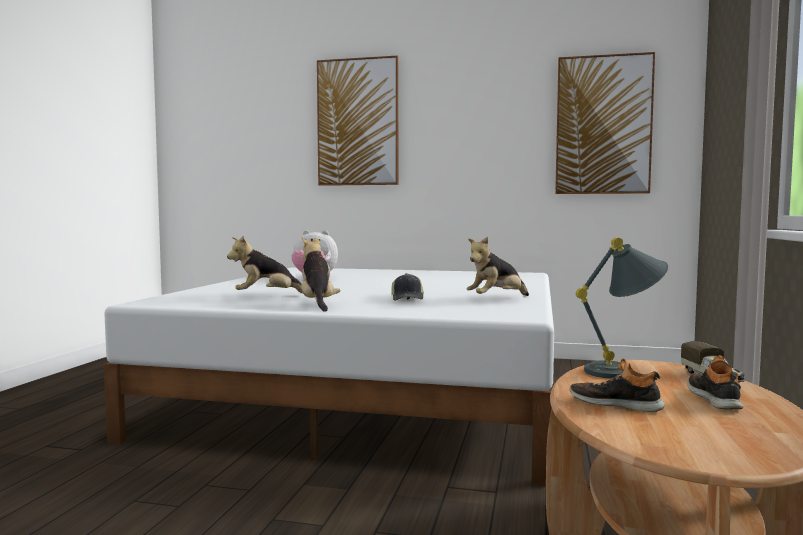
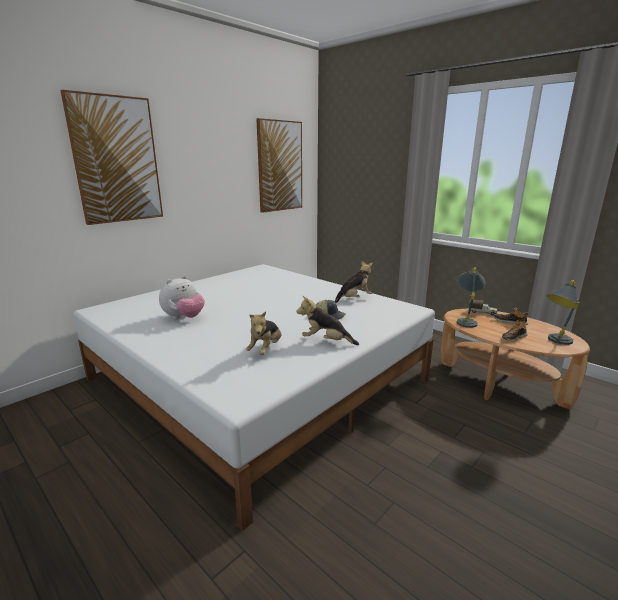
camera: 60 degrees left, 15 degrees up
(496, 299) = (354, 299): plush toy -> plush toy turned 120 degrees counterclockwise
(684, 439) = (555, 341): none -> grey table lamp

